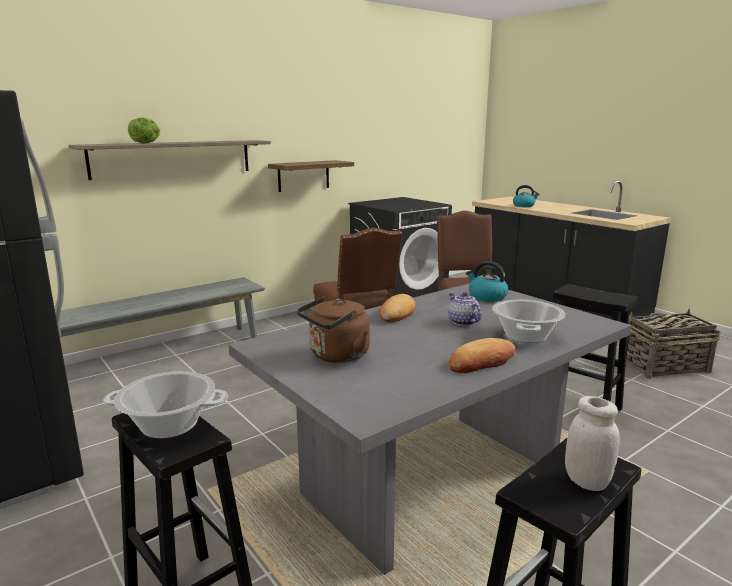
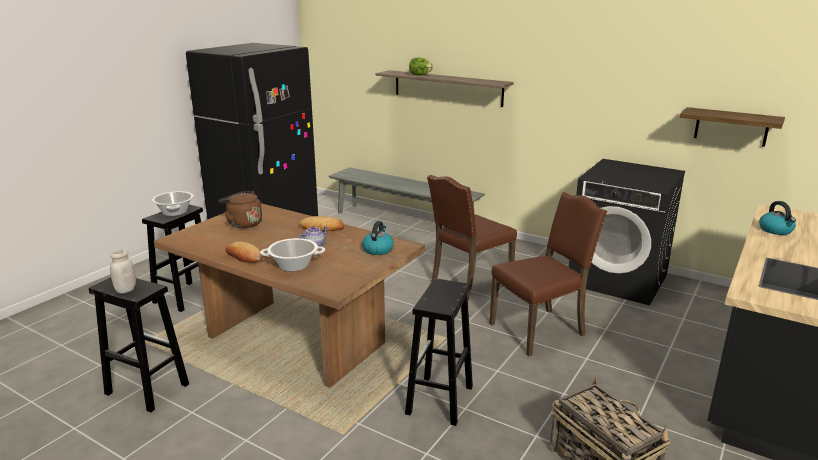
camera: 70 degrees right, 5 degrees up
(303, 175) = (556, 121): shelf -> shelf (731, 127)
(432, 482) = (295, 340): grey dining table -> brown dining table

